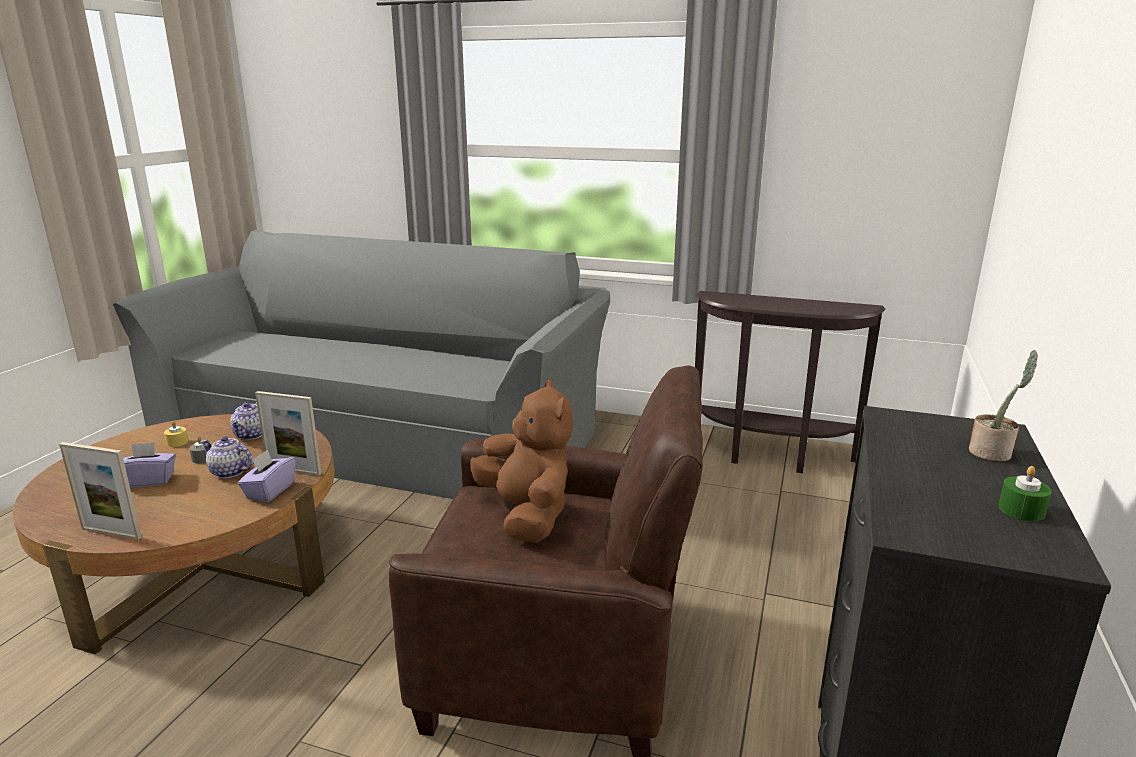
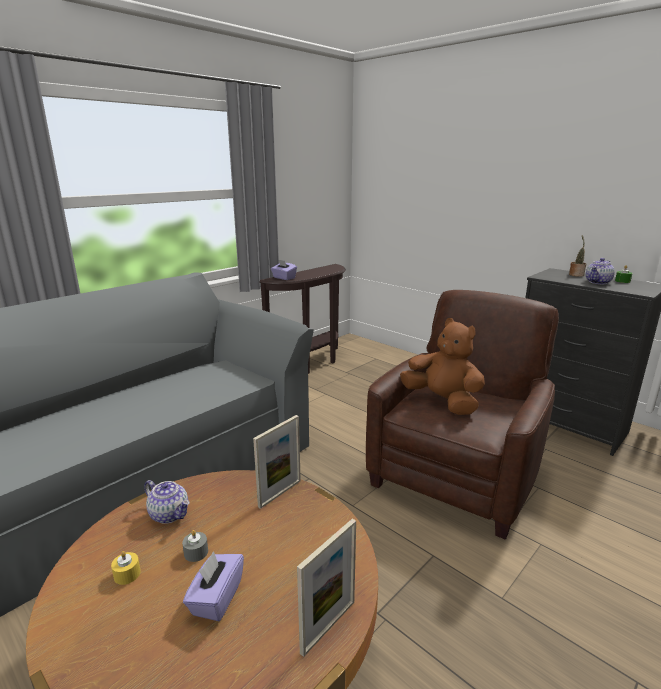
camera: 65 degrees left, 0 degrees up
(229, 472) = (248, 533): teapot -> teapot (598, 282)
(270, 491) = (309, 509): purple tissue box -> purple tissue box (284, 278)
(527, 515) = (442, 402): brown plush toy -> brown plush toy turned 45 degrees clockwise

